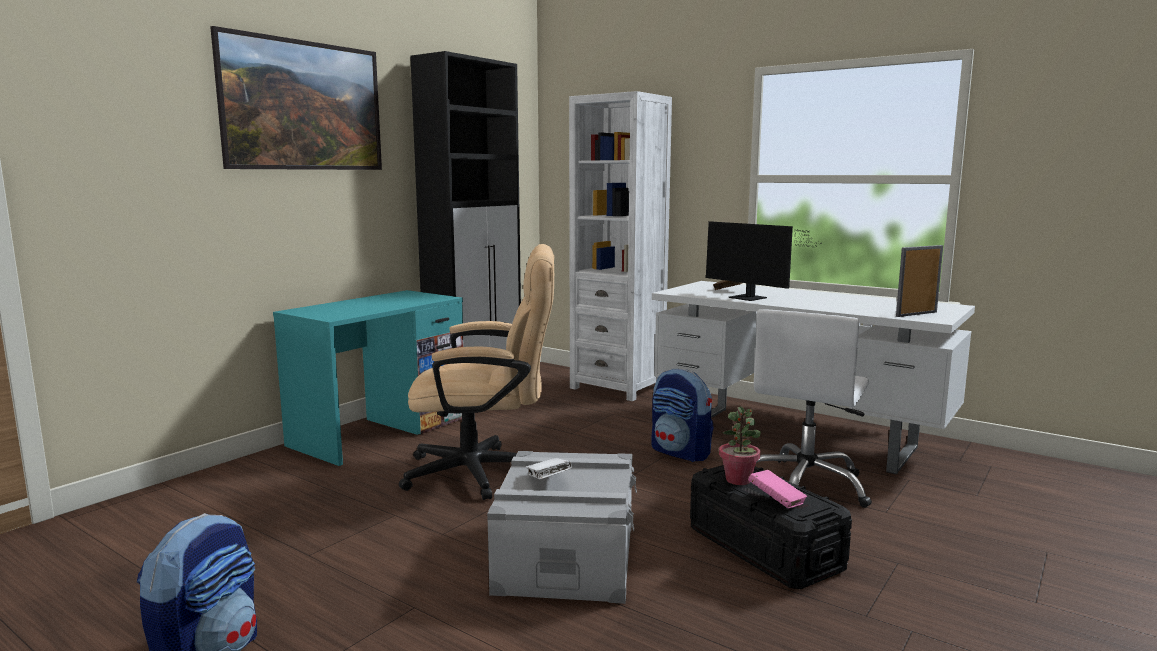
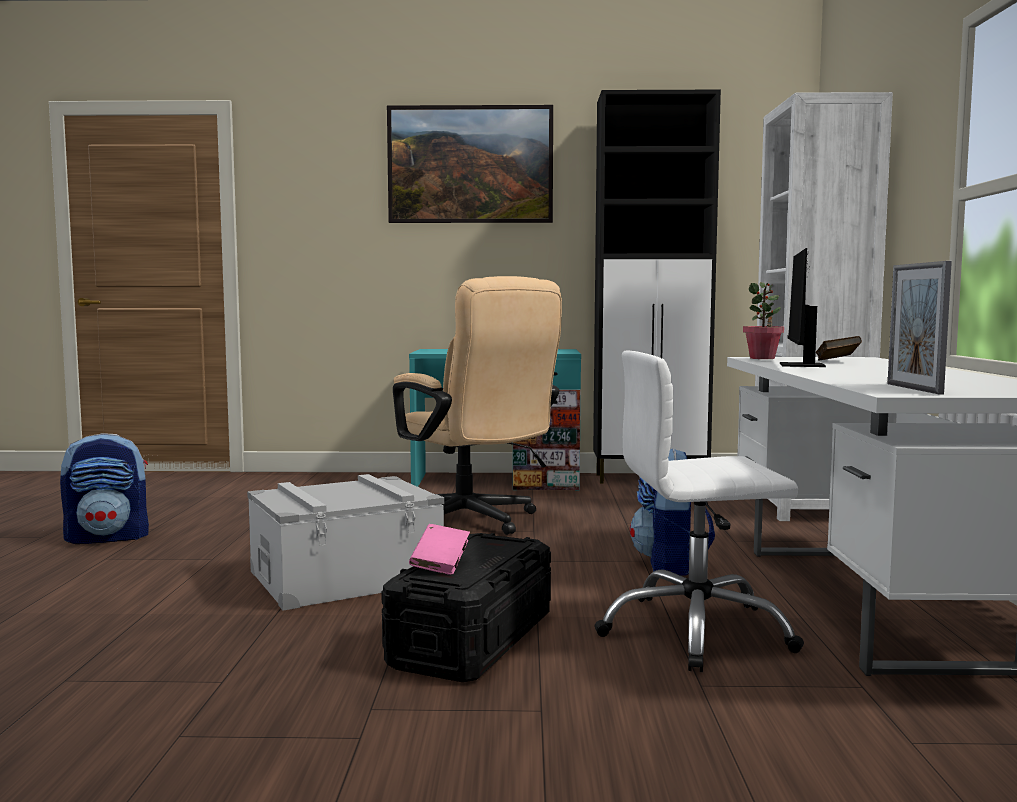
camera: 55 degrees right, 5 degrees down
(548, 480) = (336, 491): white book -> none
(738, 480) = (478, 546): potted plant -> potted plant (762, 358)
(916, 314) = (913, 389): picture frame -> picture frame turned 120 degrees counterclockwise

